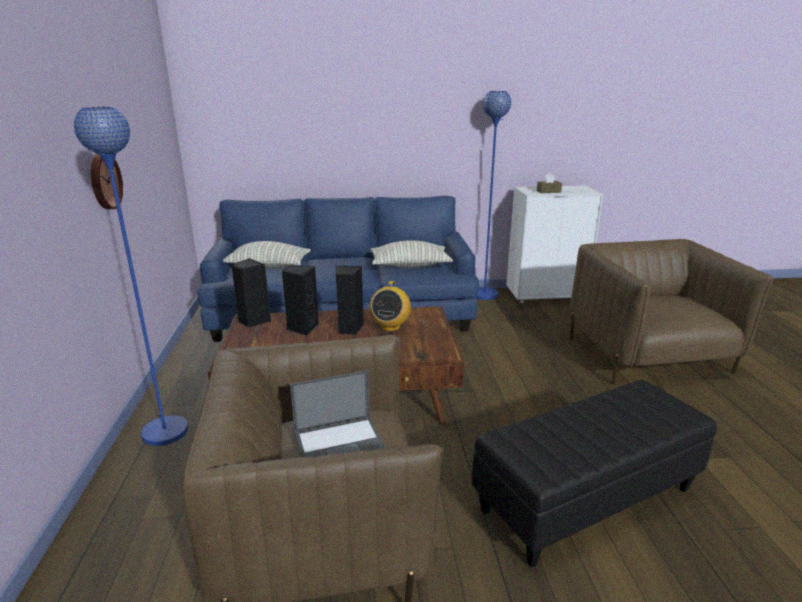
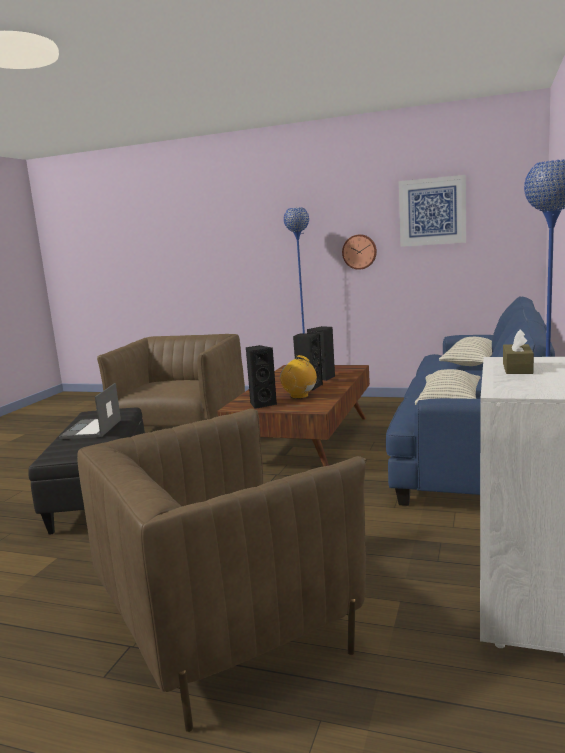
camera: 115 degrees right, 10 degrees down
(134, 116) = (432, 211): none -> picture
(253, 321) = (349, 368): black speaker -> black speaker (262, 404)
(340, 442) = (177, 383): laptop -> laptop (91, 429)
(648, 356) = (227, 623): brown armchair -> brown armchair turned 135 degrees clockwise

